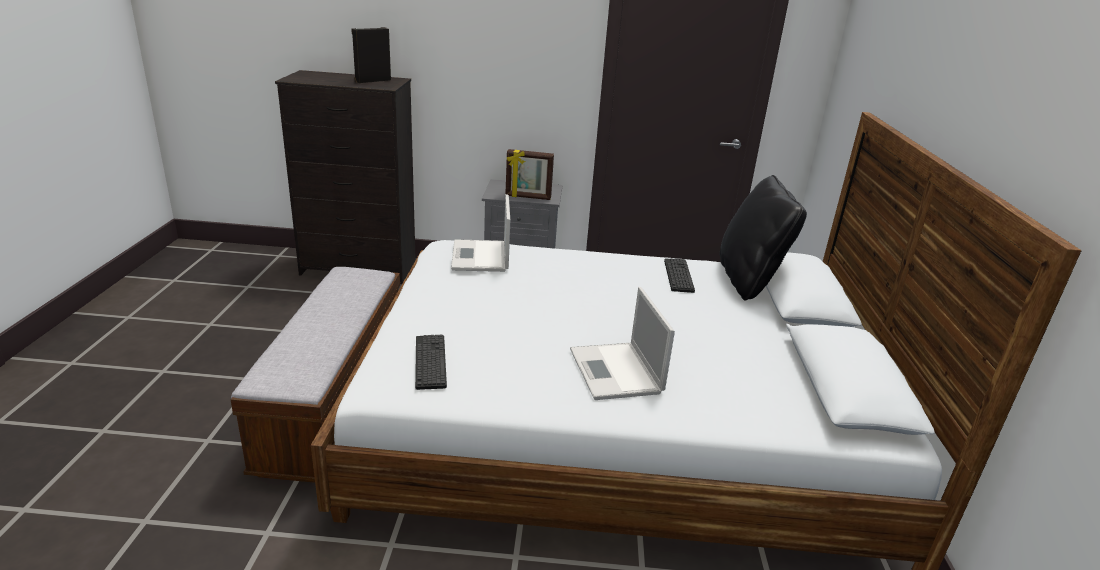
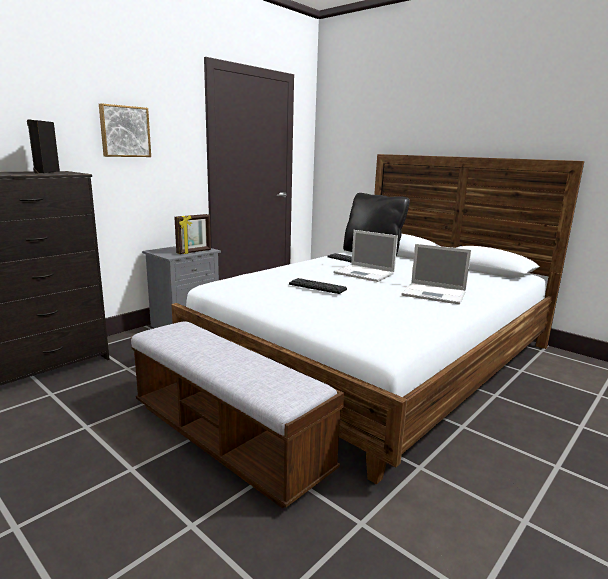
camera: 50 degrees left, 10 degrees down
(430, 362) = (376, 324): keyboard -> keyboard (317, 287)
(480, 257) = (255, 281): laptop -> laptop (365, 273)
(485, 37) = (124, 131): none -> picture

